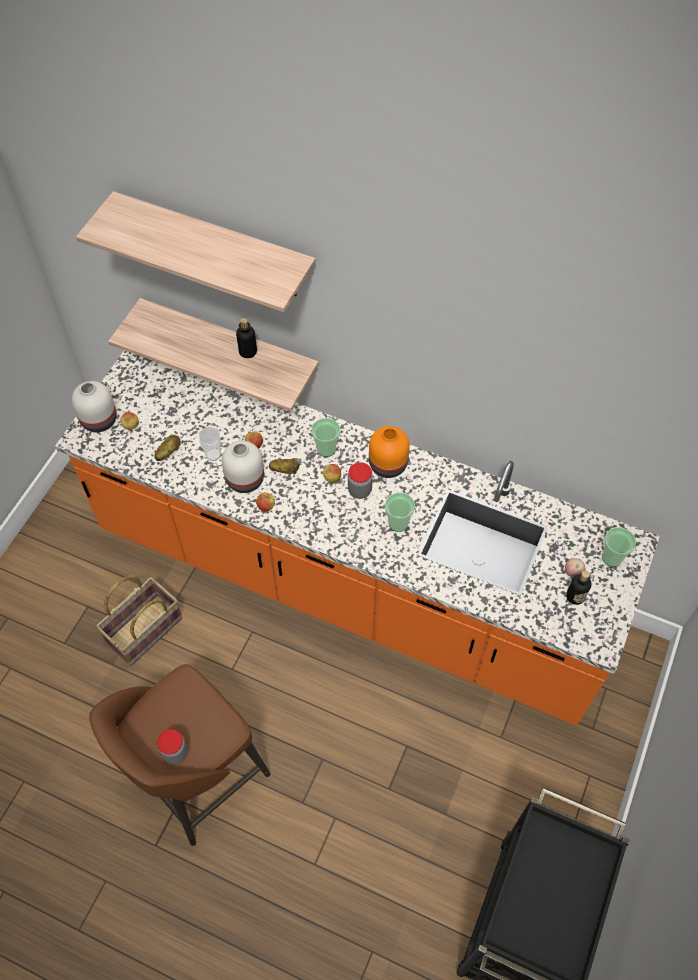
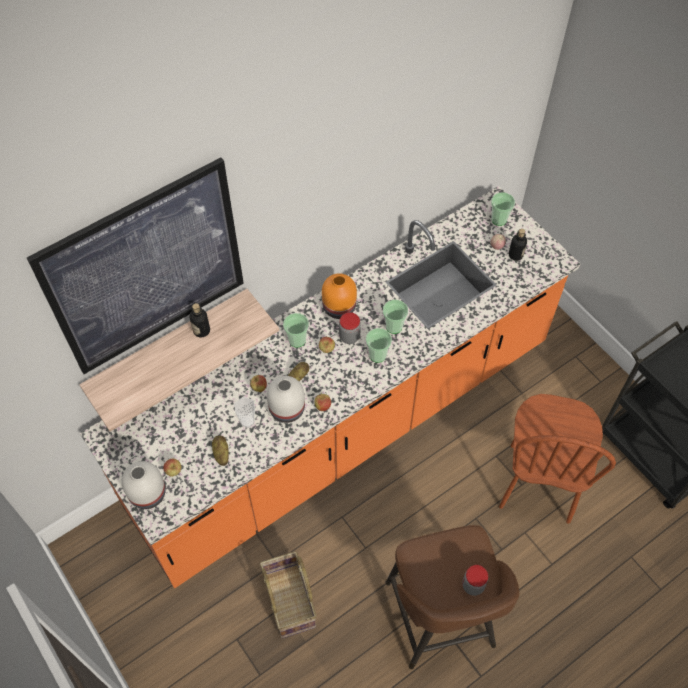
camera: 60 degrees left, 0 degrees up
(215, 246) = (147, 270): shelf -> picture
(354, 525) = (377, 355): none -> cup
(402, 806) = (538, 483): none -> brown chair

